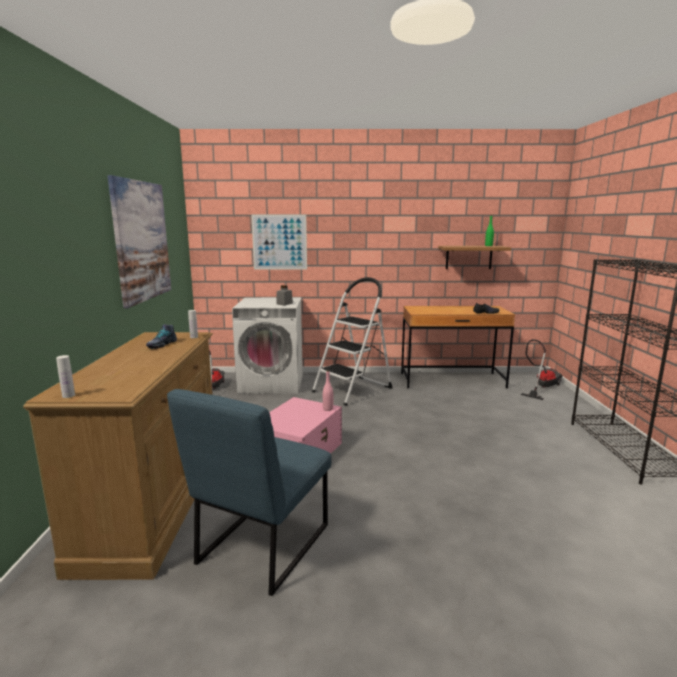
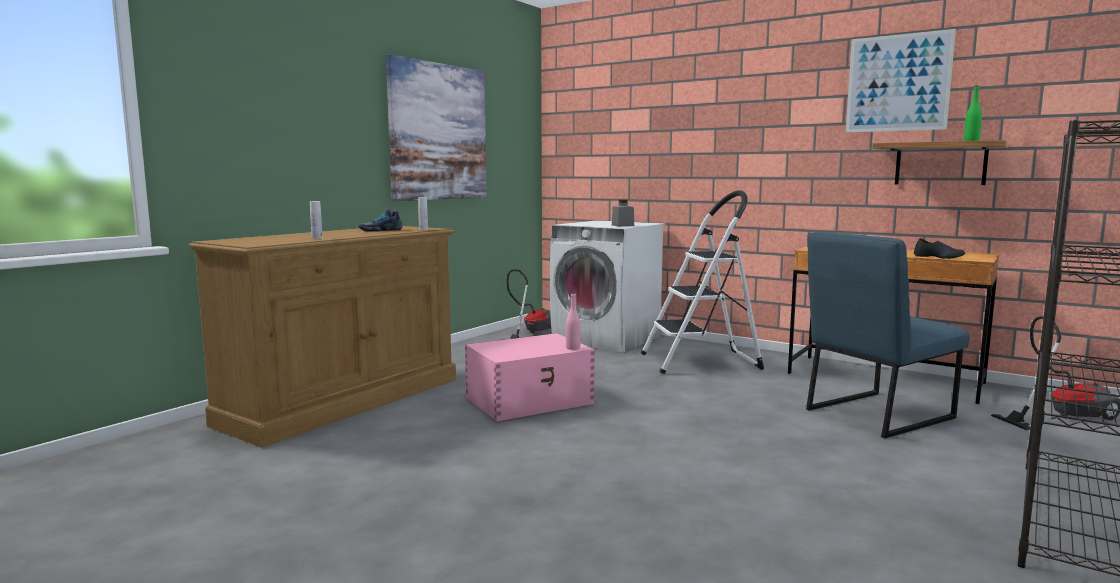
camera: 35 degrees right, 5 degrees down
(68, 395) = (223, 242): white bottle -> white bottle (317, 238)
(261, 545) = (372, 455): blue chair -> blue chair (876, 414)
(279, 242) = (643, 145): picture -> picture (898, 83)

